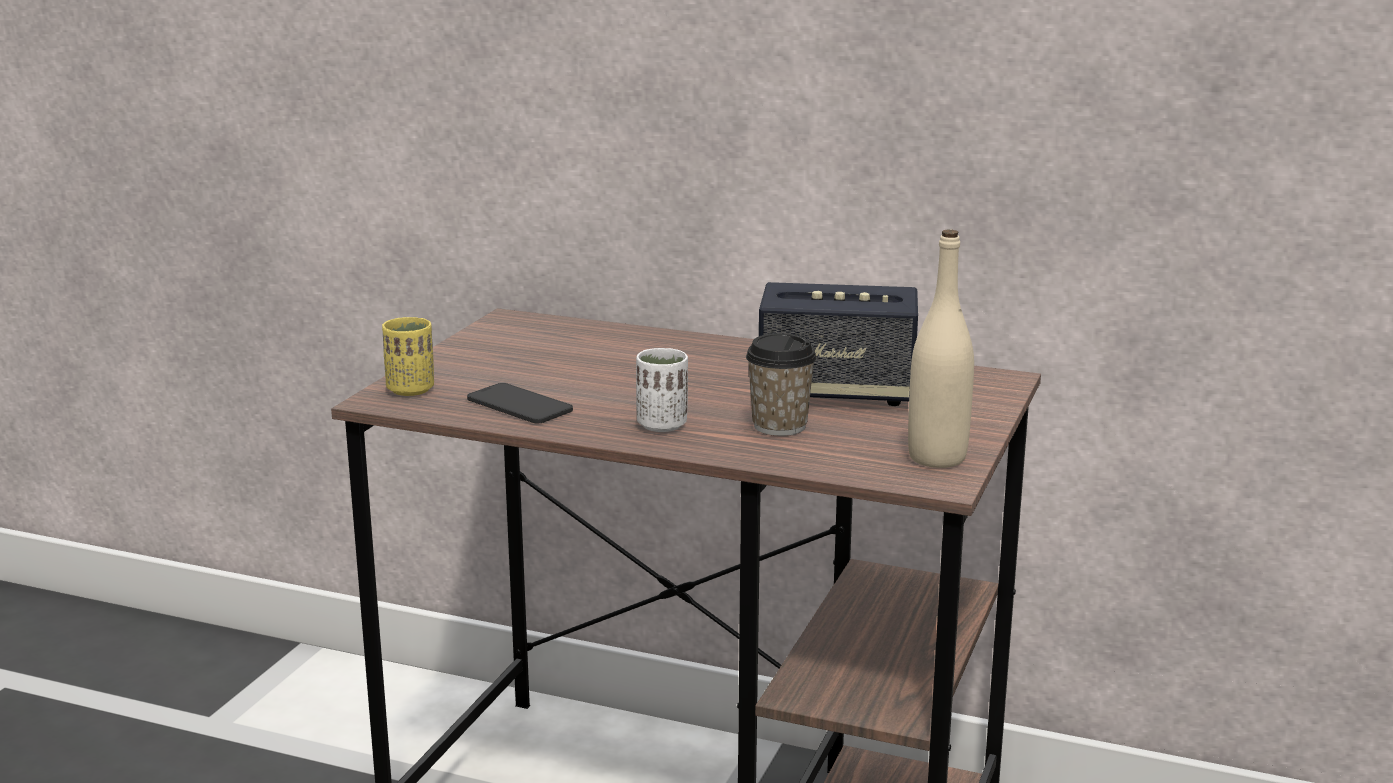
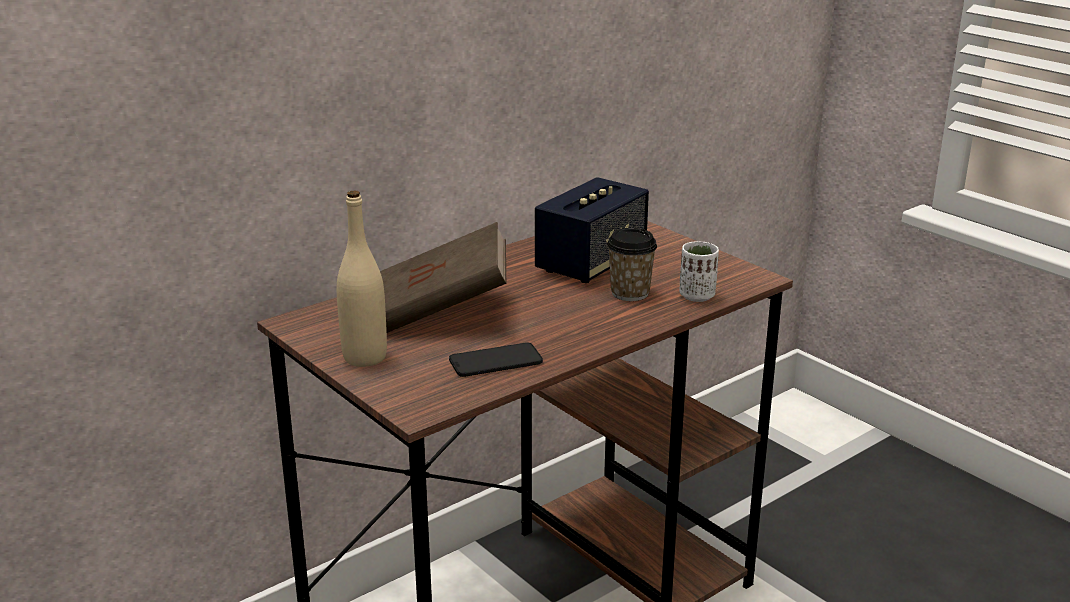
camera: 60 degrees left, 5 degrees up
(411, 389) = (410, 393): yellow cup -> none
(604, 360) = (440, 313): none -> brown book
(662, 425) = (590, 325): white cup -> white cup (697, 296)
(937, 458) = (723, 269): beige bottle -> beige bottle (365, 357)

